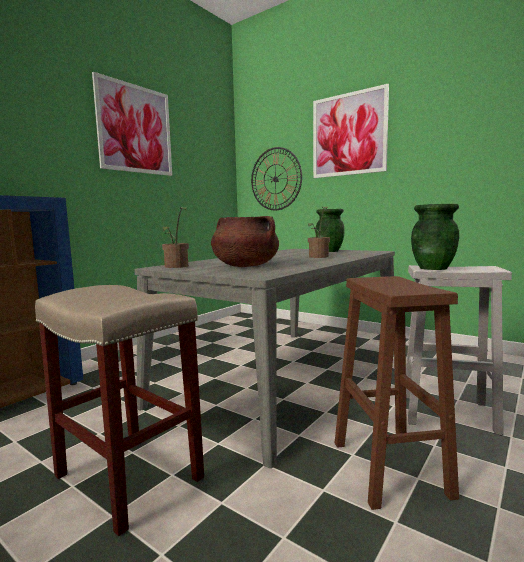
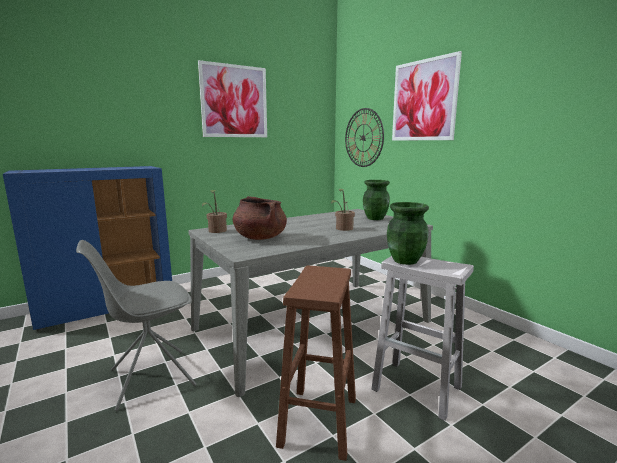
camera: 20 degrees right, 5 degrees up
(126, 477) = (150, 378): beige stool -> grey chair

